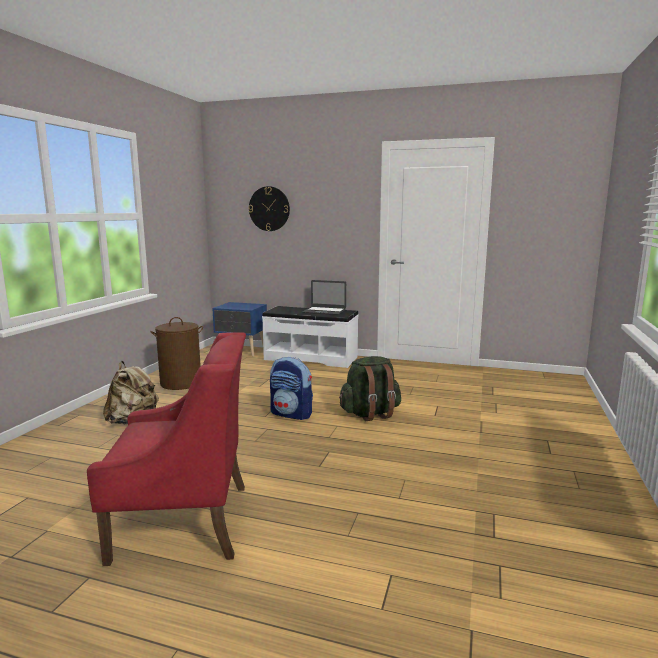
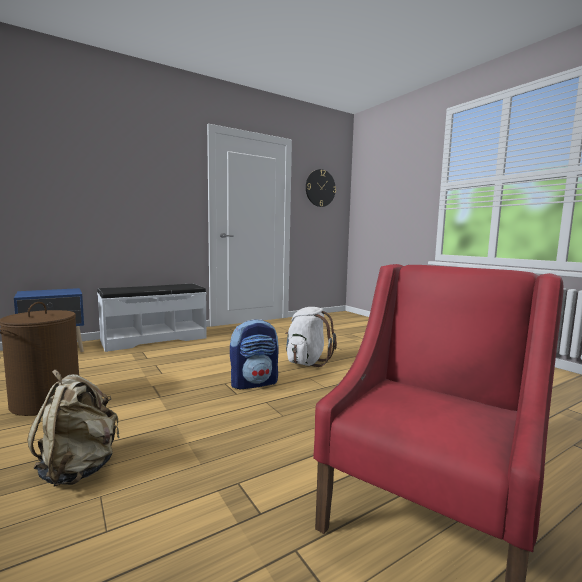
camera: 50 degrees left, 5 degrees down
(269, 209) = (79, 173): wall clock -> wall clock (320, 188)
(324, 311) = (167, 286): laptop -> none
(370, 414) = (307, 362): green backpack -> white backpack

